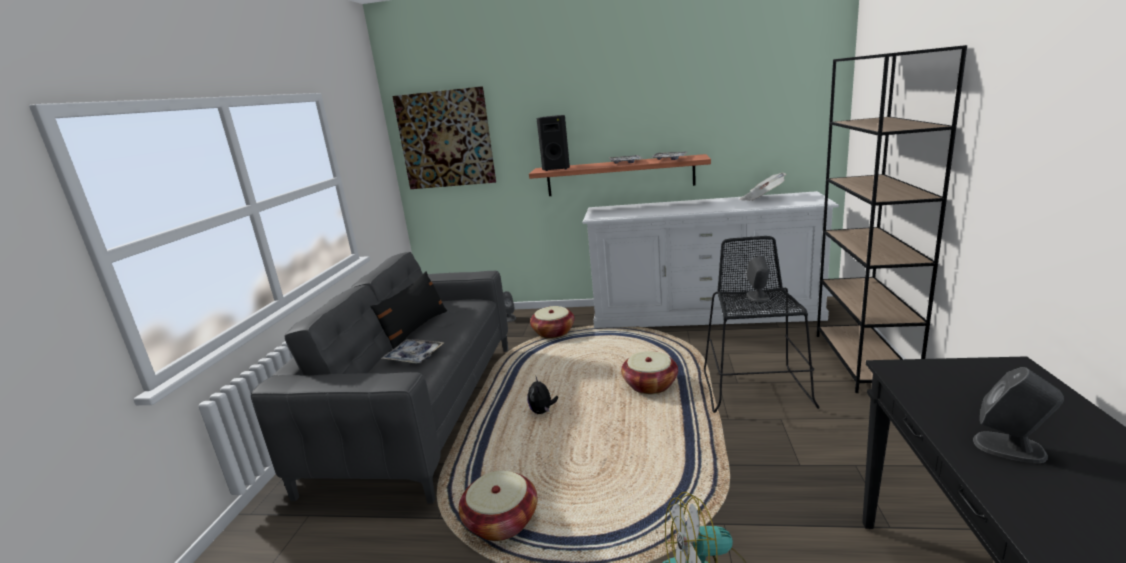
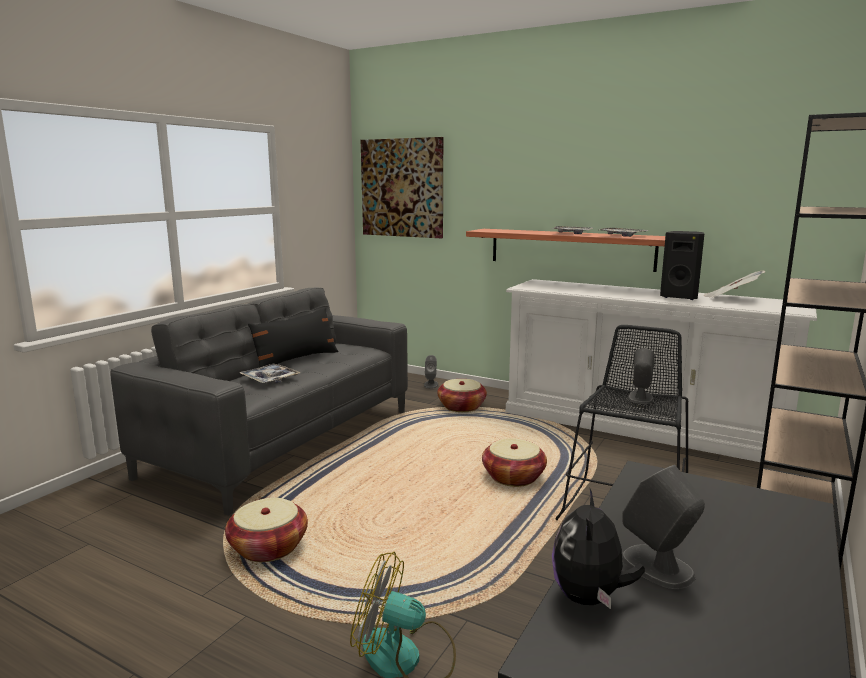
camera: 20 degrees right, 5 degrees down
(542, 411) = (386, 471): plush toy -> plush toy (590, 598)
(557, 169) = (499, 230): black speaker -> black speaker (680, 297)

